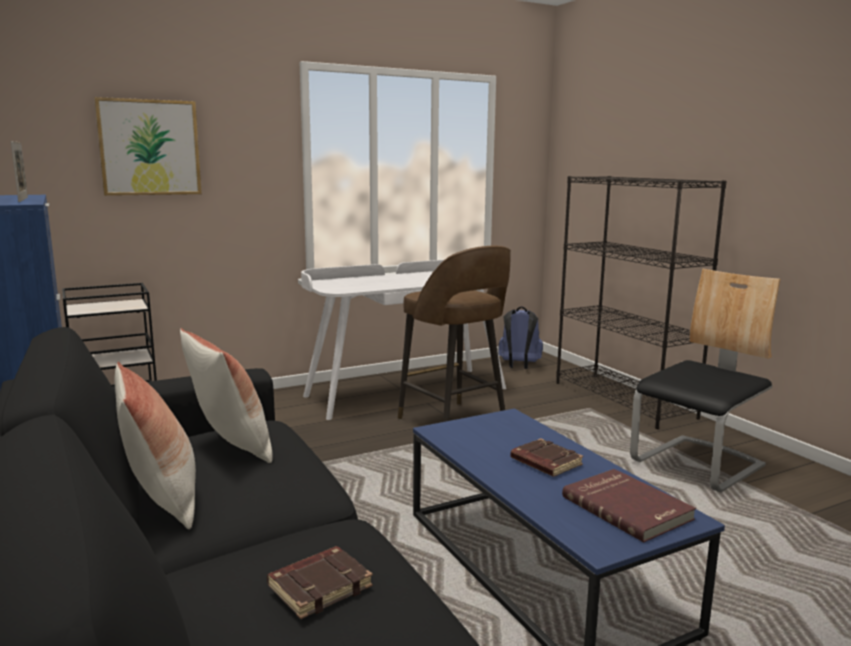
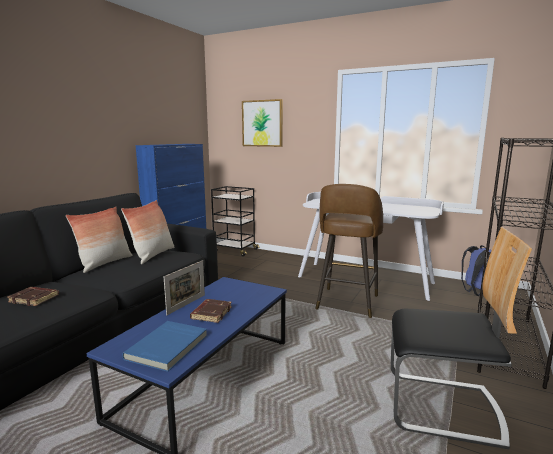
camera: 55 degrees right, 0 degrees up
(23, 199) = (169, 144): picture frame -> picture frame (186, 304)
(628, 507) = (168, 347): red book -> blue book

